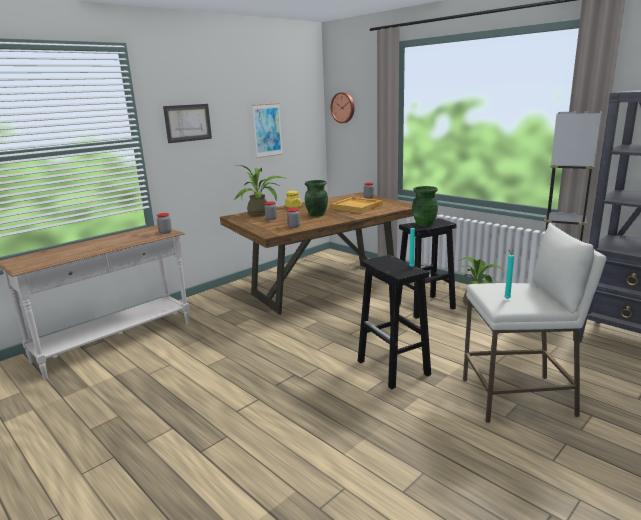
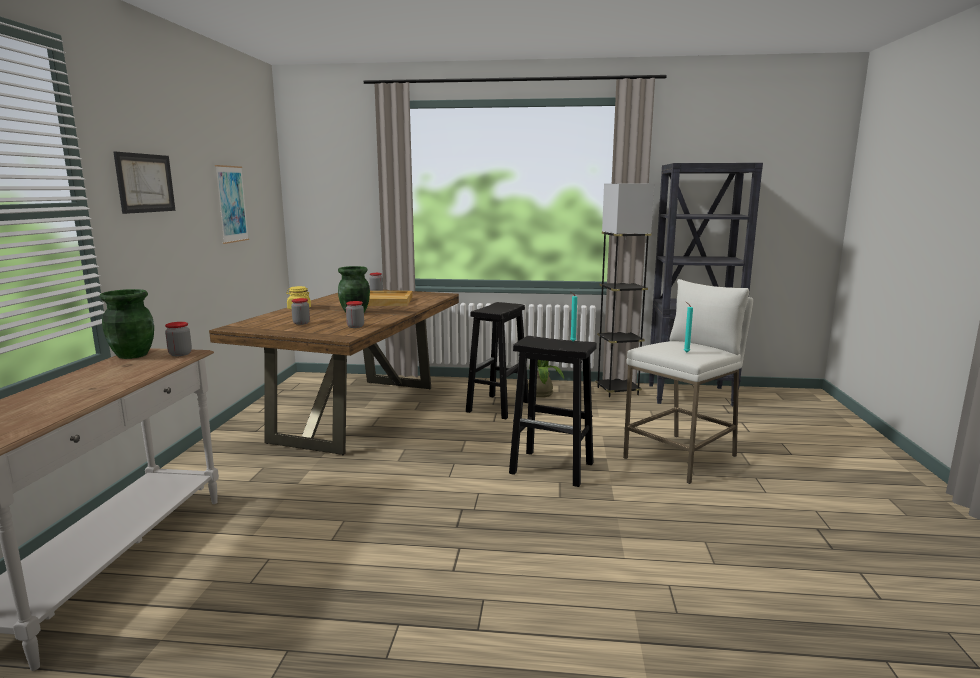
camera: 40 degrees left, 5 degrees down
(261, 213) = (271, 320): potted plant -> none
(343, 107) = (316, 179): wall clock -> none
(424, 224) = (495, 308): green vase -> green vase (133, 355)

